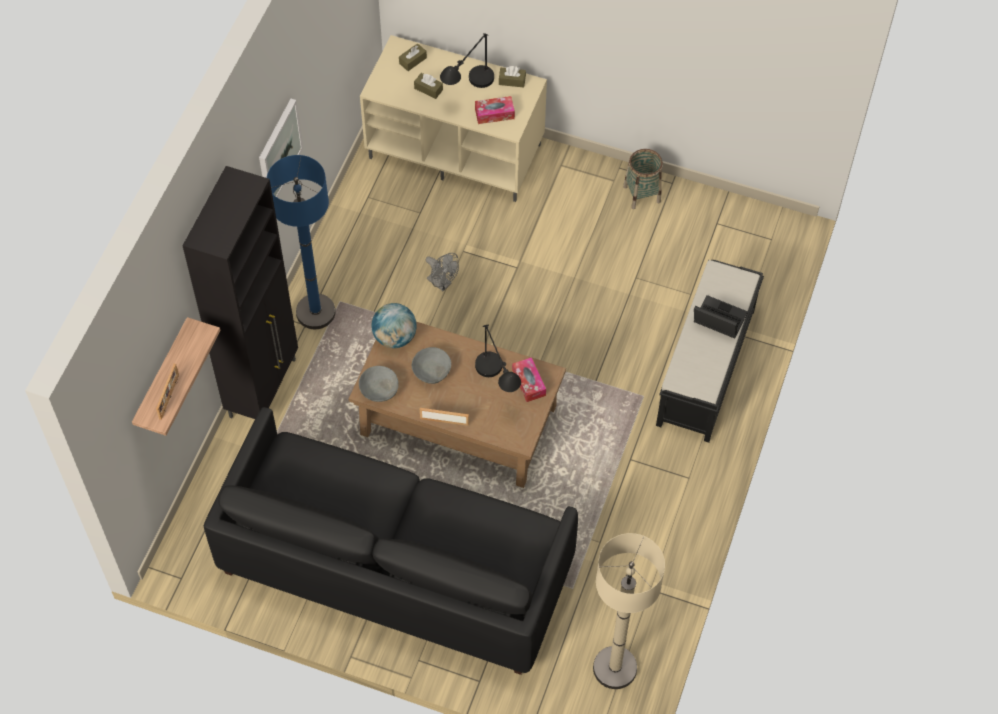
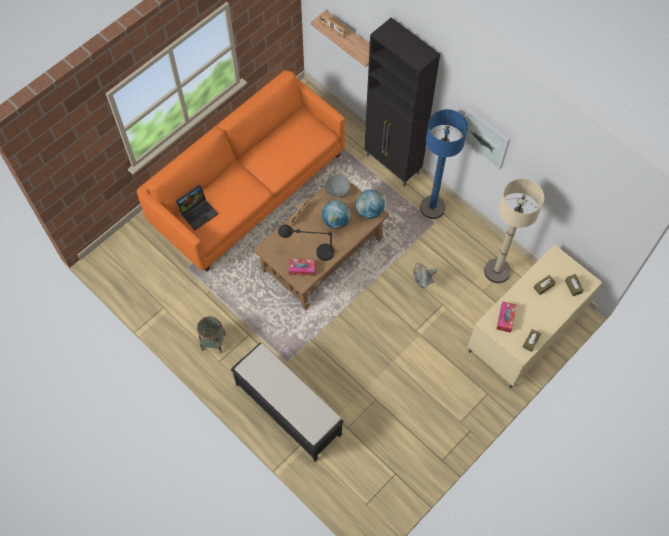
camera: 115 degrees right, 5 degrees up
(395, 566) = (248, 188): black sofa -> orange sofa
(431, 371) = (336, 221): grey bowl -> globe
(468, 93) = (530, 310): black table lamp -> none
(614, 668) = (130, 268): beige floor lamp -> beige floor lamp (497, 271)
(641, 194) = (441, 435): basket -> basket (213, 341)
(717, 321) = (291, 399): laptop -> laptop (198, 212)

